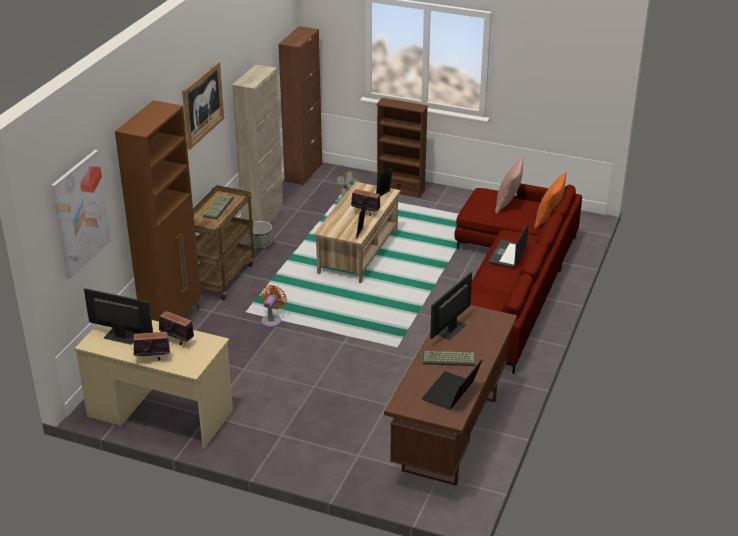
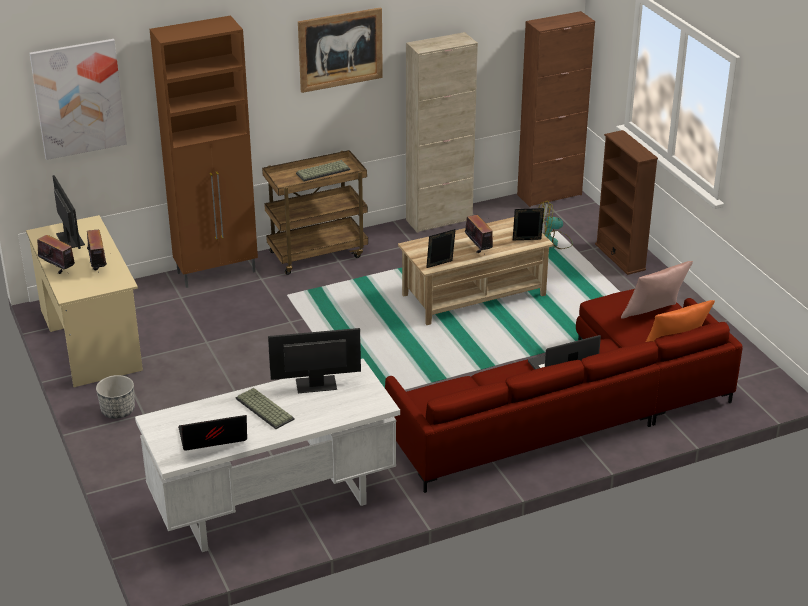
camera: 45 degrees right, 0 degrees up
(260, 245) = (396, 243): planter -> planter (118, 411)
(272, 320) = (296, 314): orange fan -> none
(451, 435) = (273, 507): brown desk -> white desk

